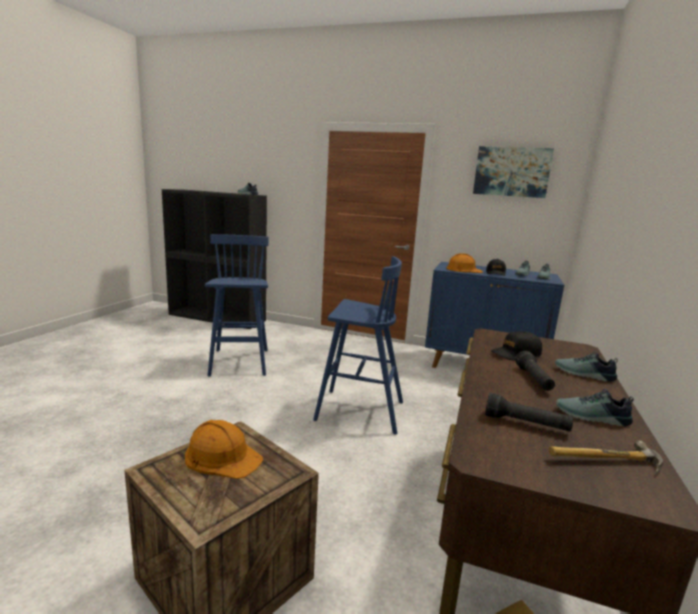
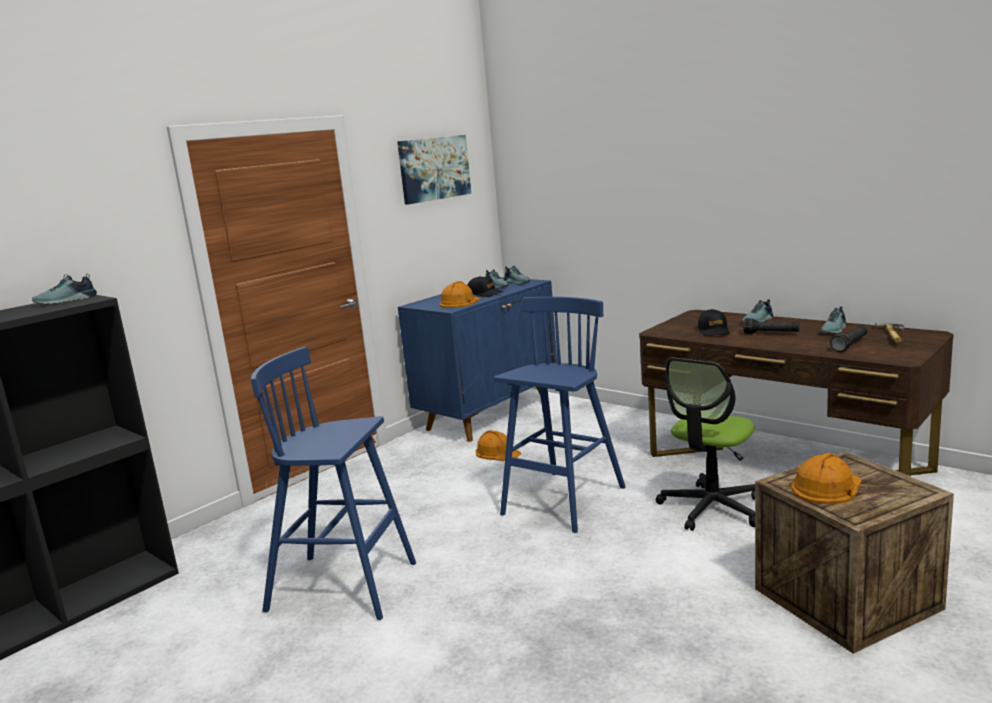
camera: 65 degrees left, 0 degrees up
(379, 482) = (711, 508): none -> office chair
(422, 378) = (497, 452): none -> orange hard hat

